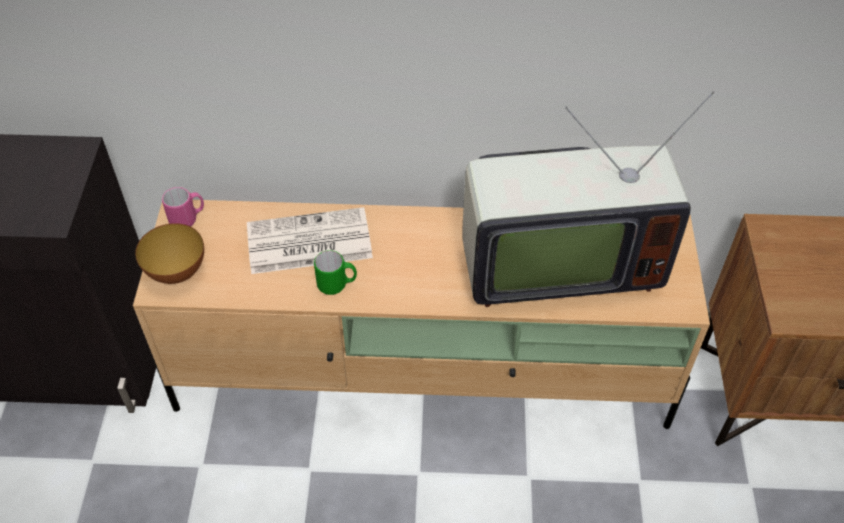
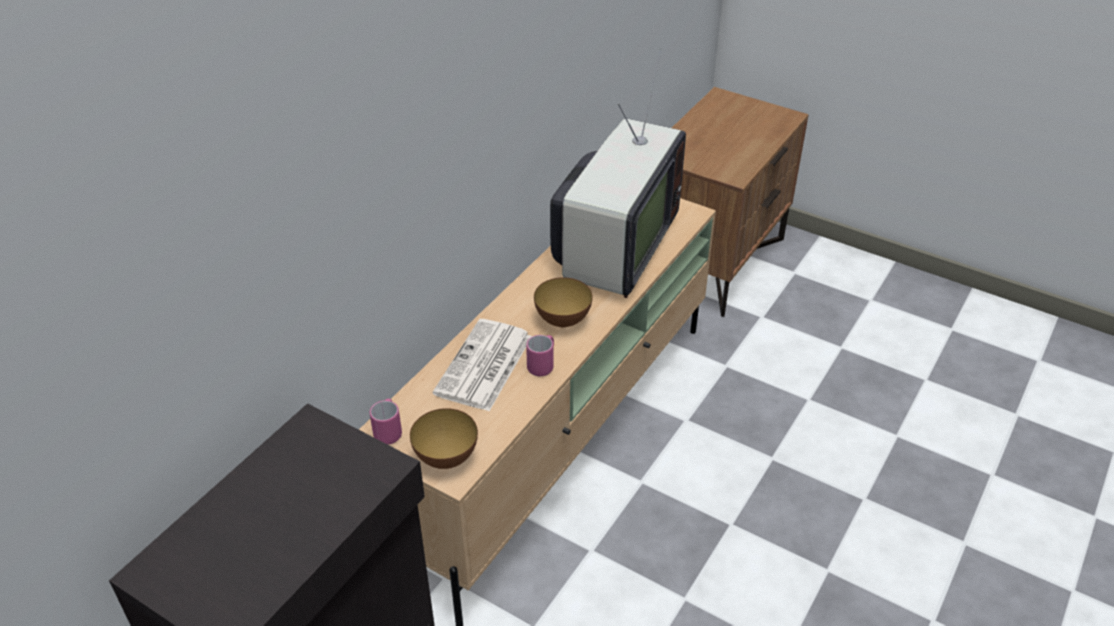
camera: 60 degrees left, 10 degrees down
(337, 284) = (543, 365): green mug -> pink mug
(412, 271) = (563, 320): none -> bowl

